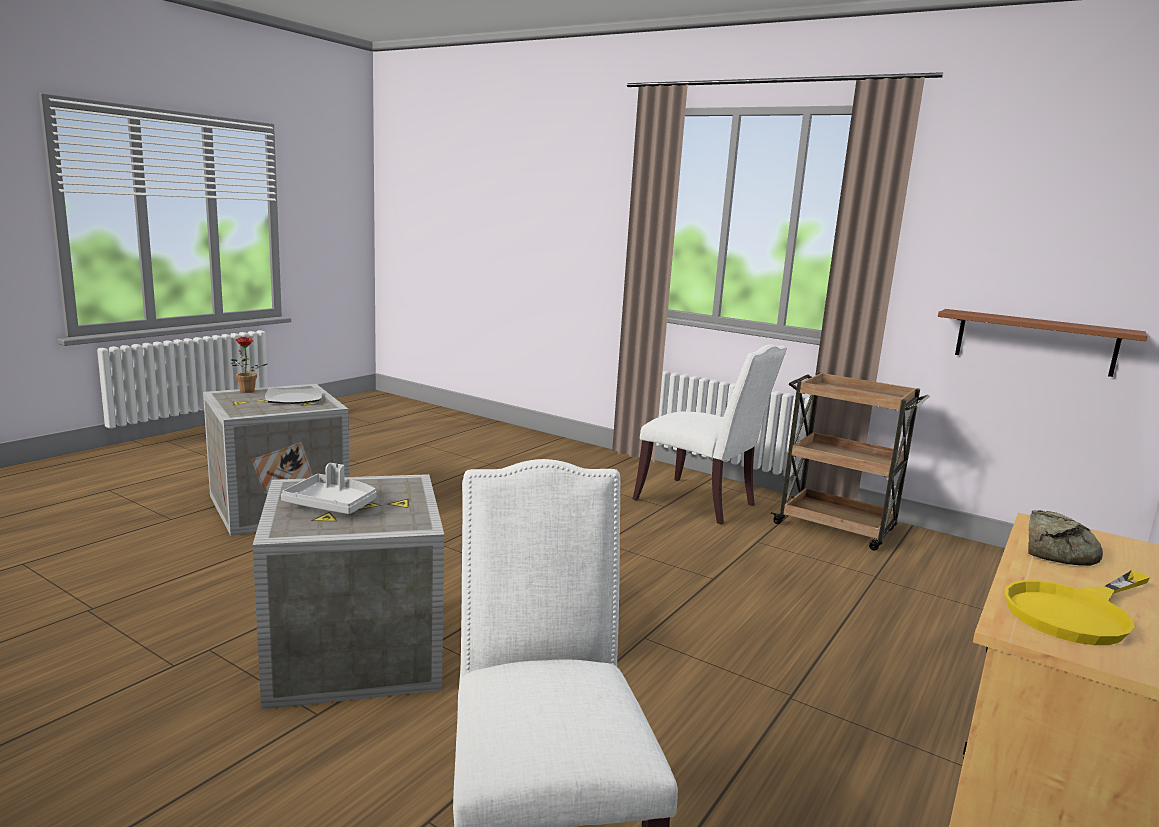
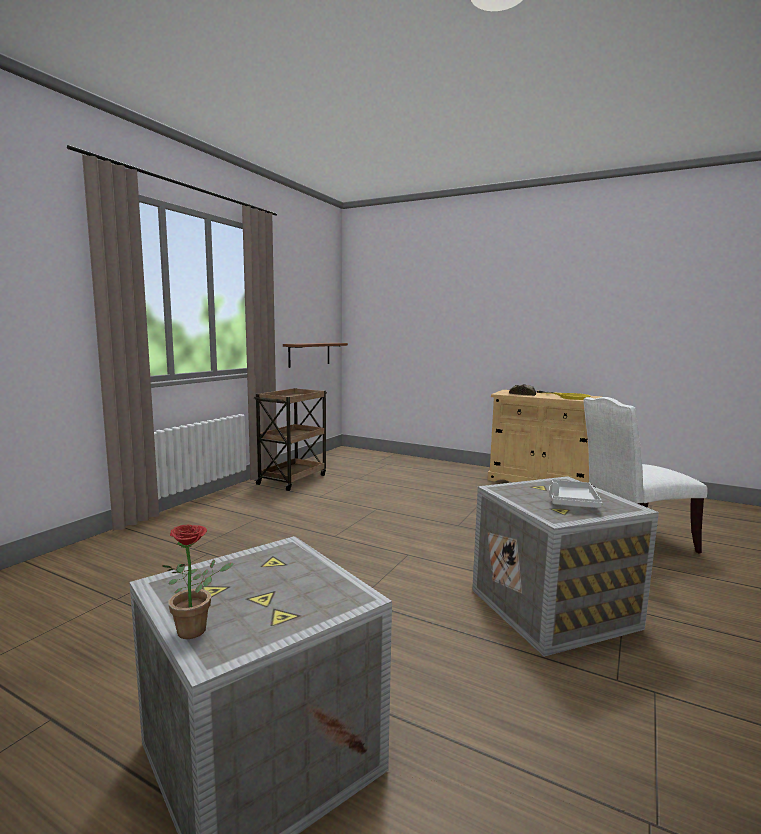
camera: 95 degrees left, 5 degrees down
(294, 398) = (248, 576): plate -> none
(700, 503) = (251, 507): white chair -> none

